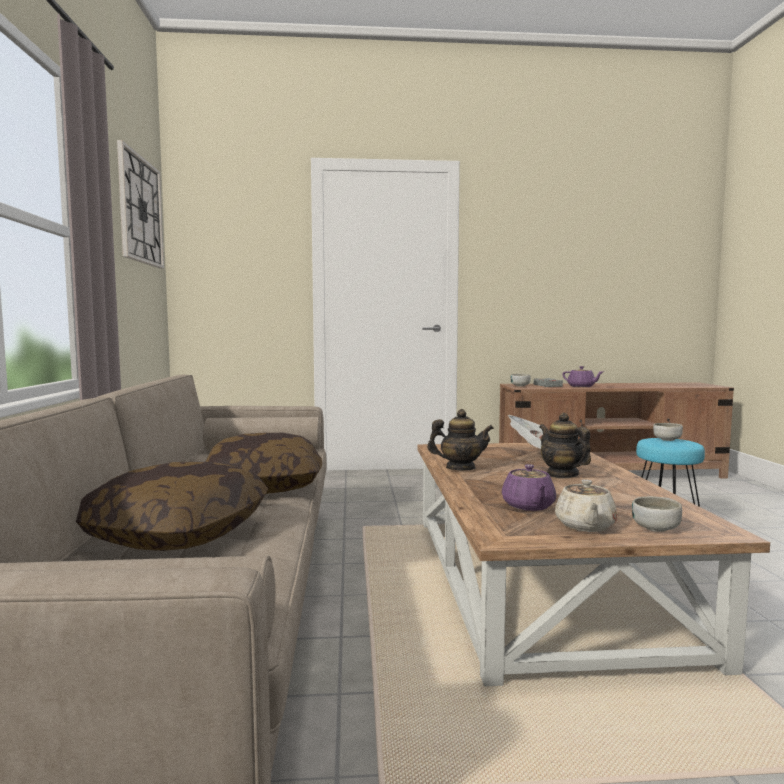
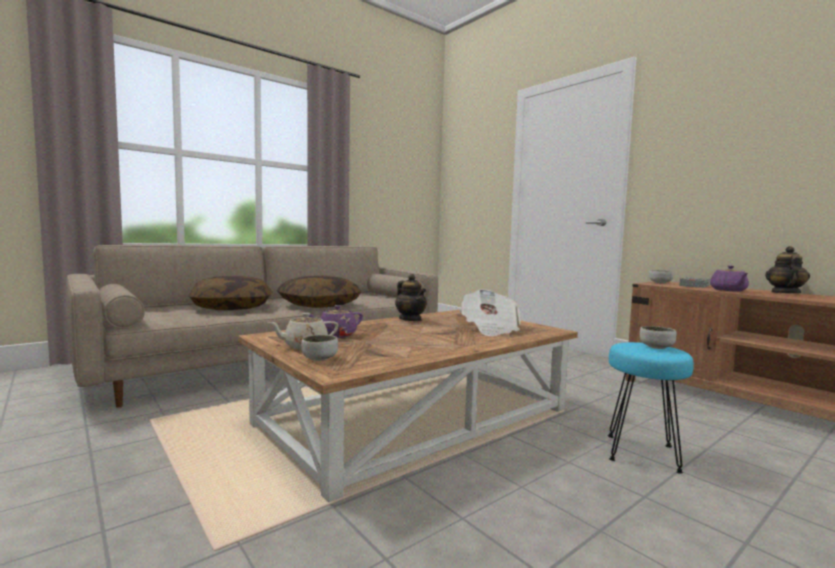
camera: 55 degrees right, 0 degrees up
(140, 210) = (406, 151): wall clock -> none
(562, 475) = (439, 336): teapot -> teapot (784, 293)

